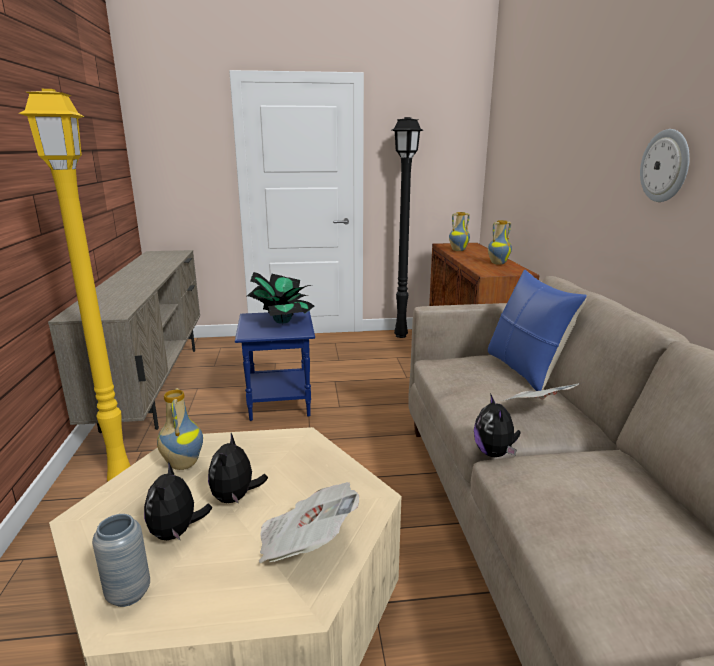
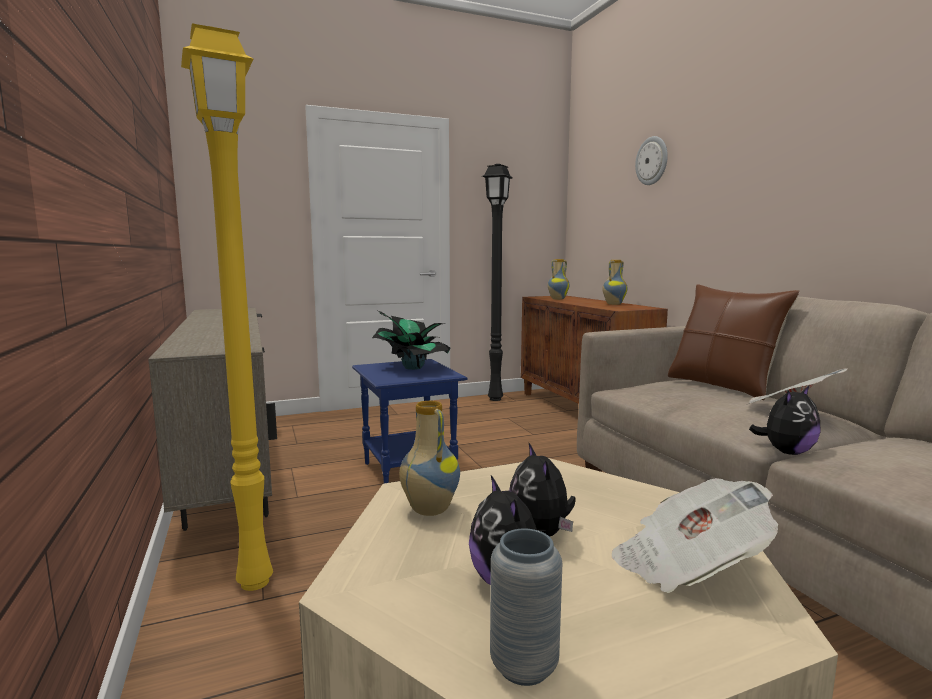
camera: 15 degrees left, 10 degrees down
(494, 453) = (786, 452): plush toy -> plush toy turned 105 degrees counterclockwise
(525, 370) = (722, 386): blue pillow -> brown pillow
(665, 166) = (833, 171): wall clock -> wall clock (652, 161)

